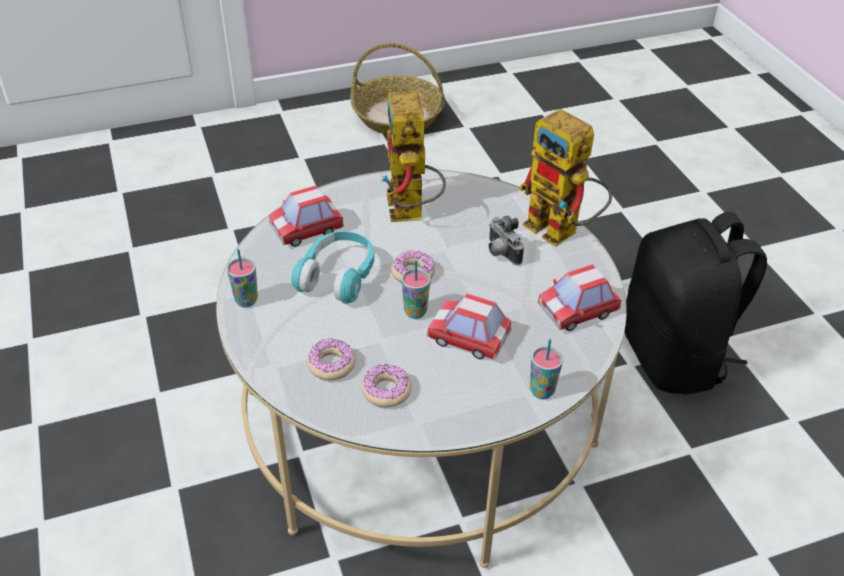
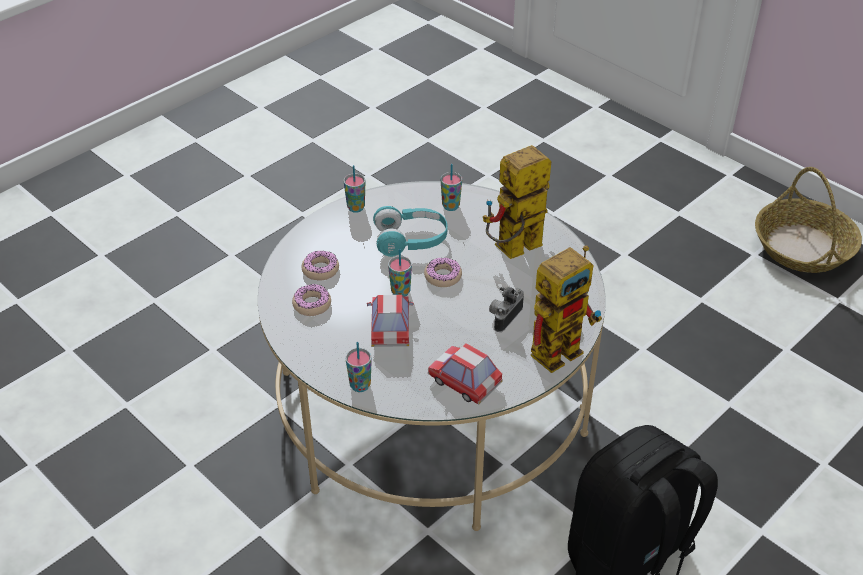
camera: 65 degrees right, 0 degrees up
(307, 230) = (450, 206): toy car -> cup
(561, 232) = (561, 346): toy robot -> toy robot turned 150 degrees counterclockwise

